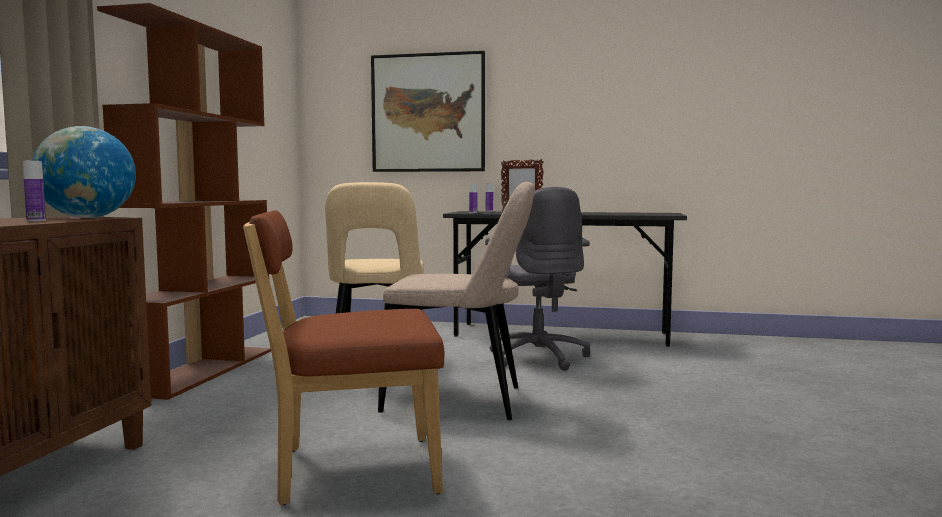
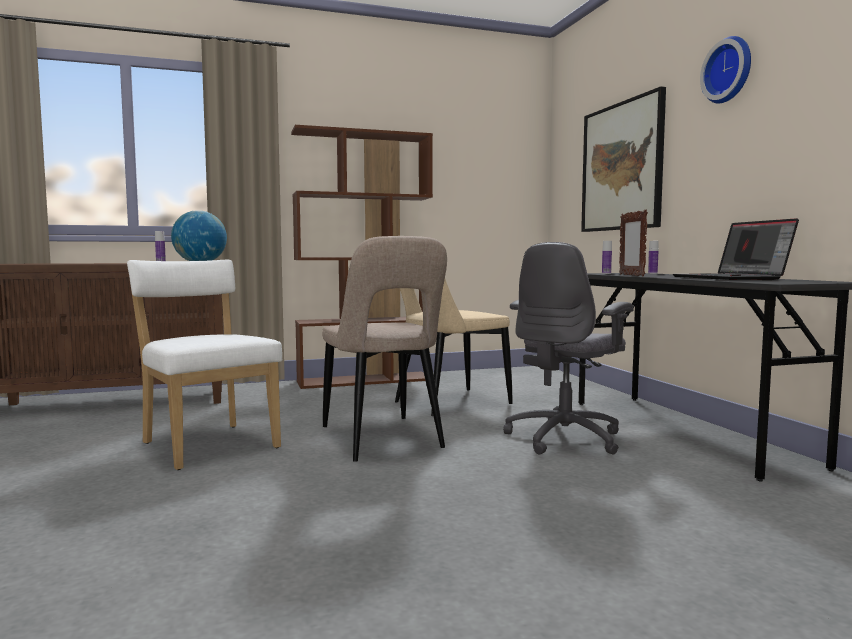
camera: 60 degrees right, 0 degrees up
(349, 470) = (207, 444): brown chair -> white chair
(556, 55) = (730, 70): none -> wall clock
(606, 213) = (732, 278): none -> laptop

